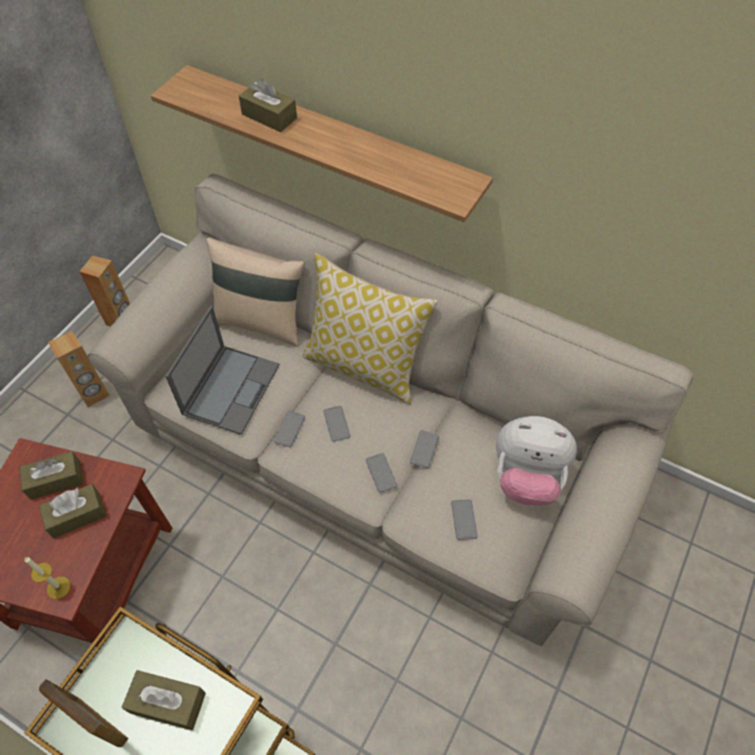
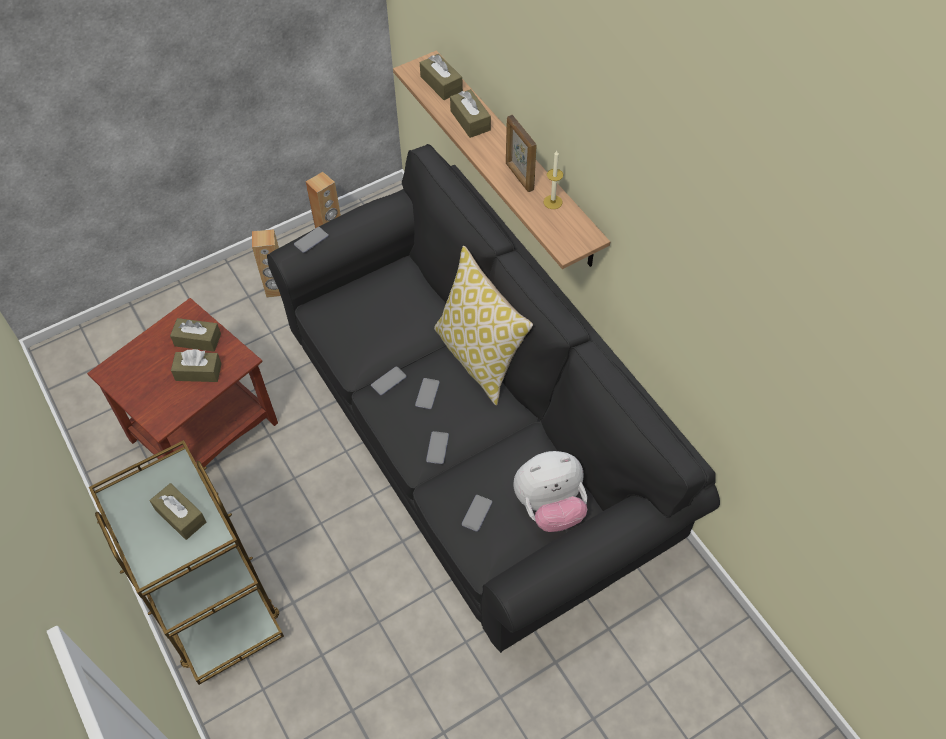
camera: 30 degrees right, 0 degrees up
(58, 587) = (161, 416): candle -> candle (553, 202)
(99, 723) = (134, 506): picture frame -> picture frame (519, 176)
(214, 93) = (441, 84): none -> brown tissue box
(231, 388) = (363, 328): laptop -> none
(261, 321) = (418, 284): beige pillow -> none
(377, 450) = (474, 438): beige sofa -> black sofa
(424, 449) = (482, 446): phone -> phone (311, 240)
(527, 477) = (550, 506): plush toy -> plush toy turned 60 degrees counterclockwise

